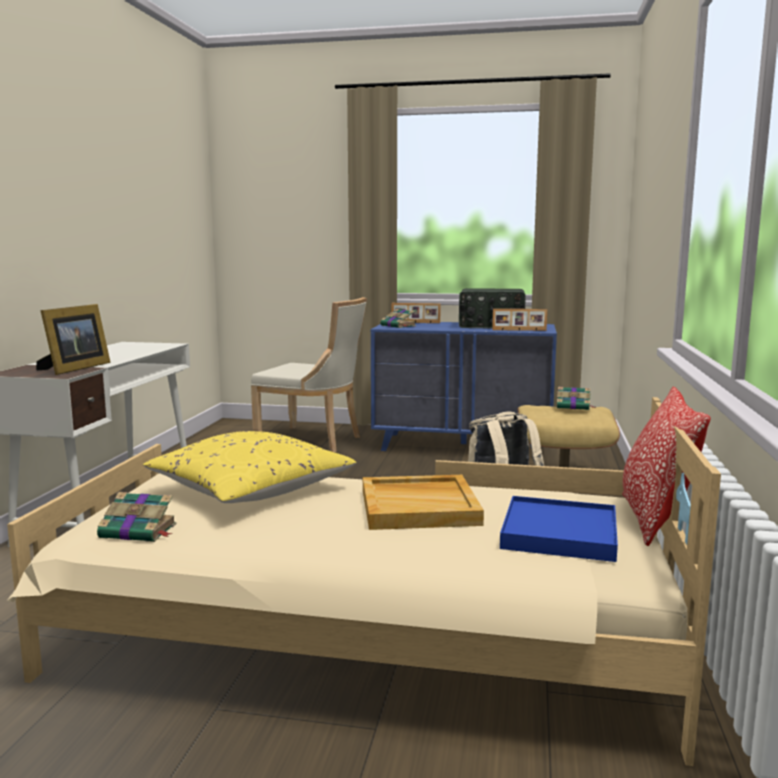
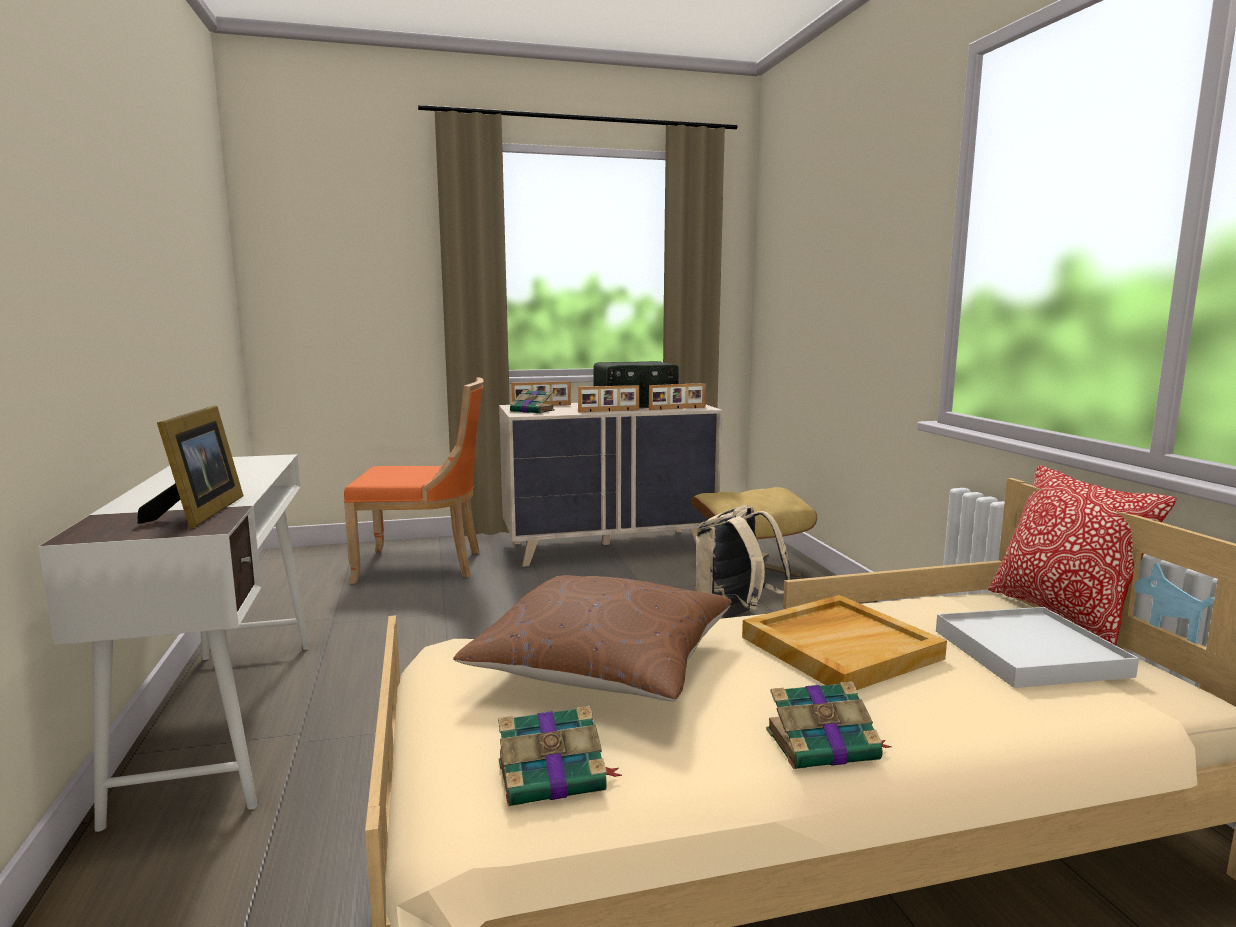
camera: 25 degrees left, 0 degrees up
(251, 490) = (605, 665): yellow pillow -> brown pillow
(313, 441) = (425, 565): beige chair -> orange chair
(457, 329) = (609, 411): none -> picture frame
(463, 446) = (609, 547): blue dresser -> beige dresser
(559, 534) = (1029, 653): blue tray -> white tray
(574, 406) = (755, 490): book -> book (824, 745)

